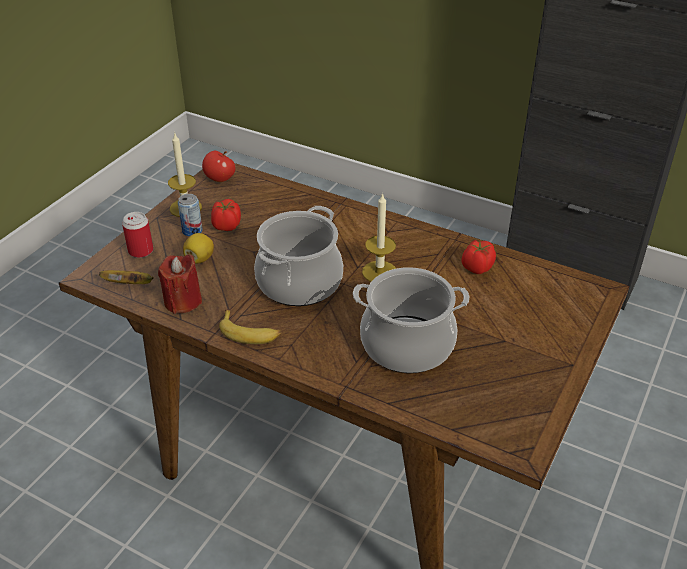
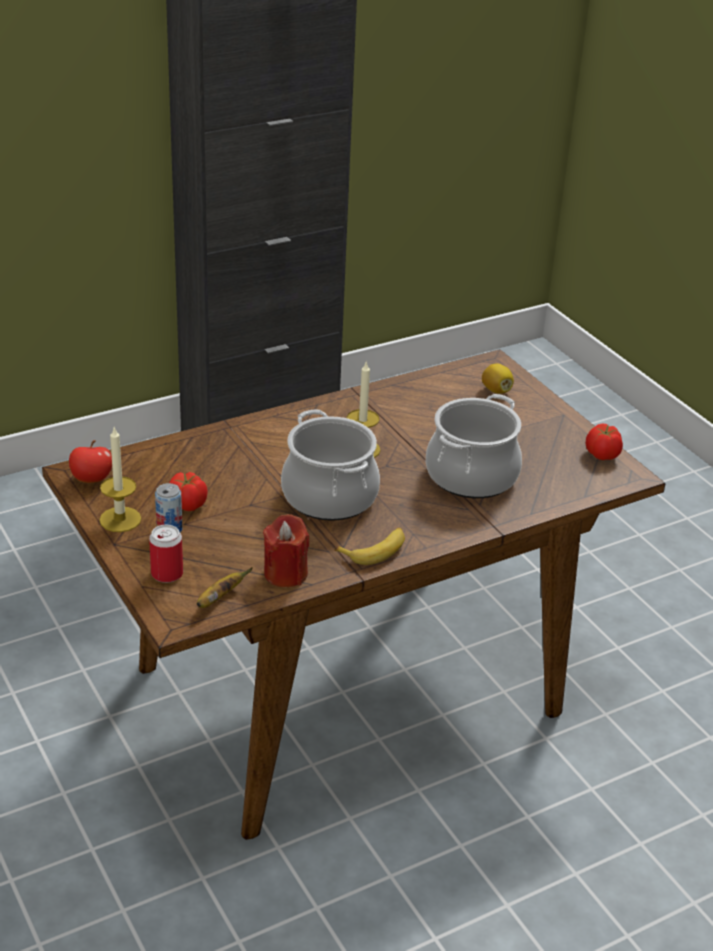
camera: 60 degrees left, 5 degrees down
(200, 259) = (225, 540): lemon -> lemon (496, 390)
(476, 268) = (408, 401): tomato -> tomato (601, 455)

